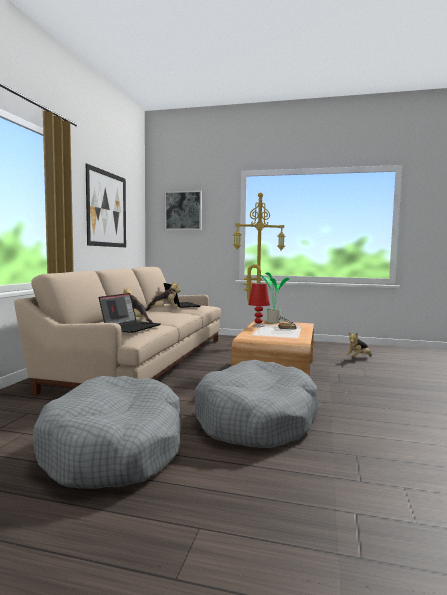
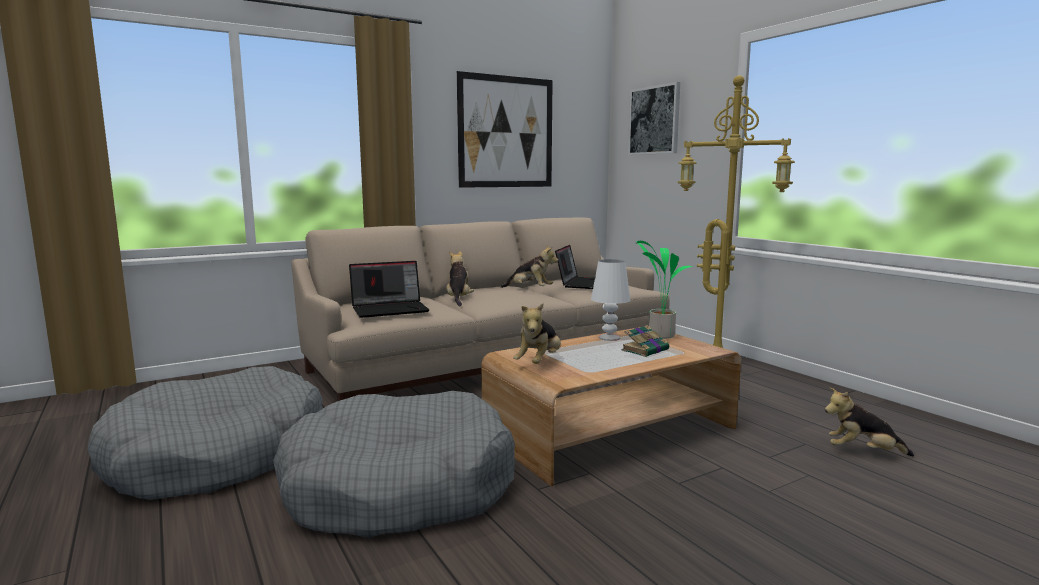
camera: 45 degrees right, 5 degrees up
(258, 326) = (609, 337): red table lamp -> white table lamp
(269, 338) = (539, 363): none -> plush toy

